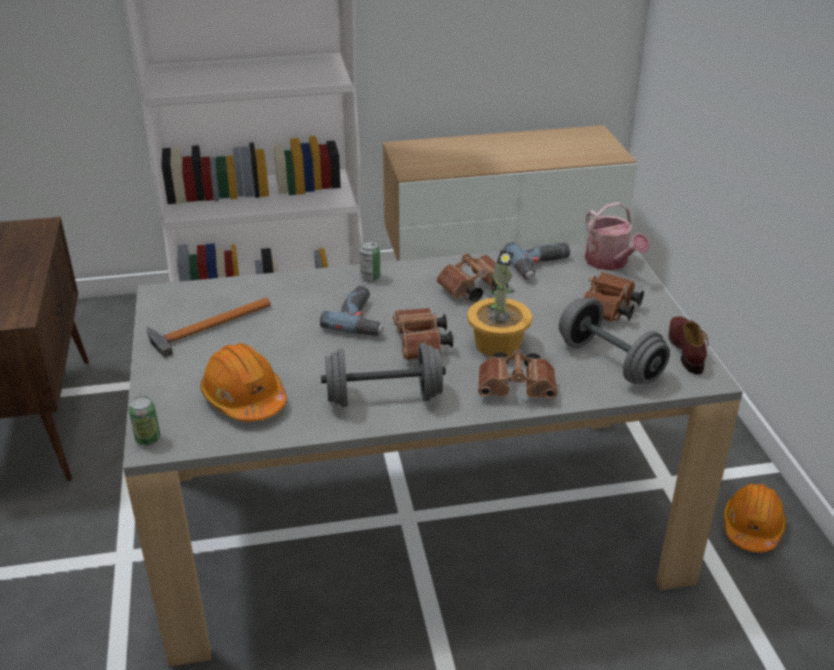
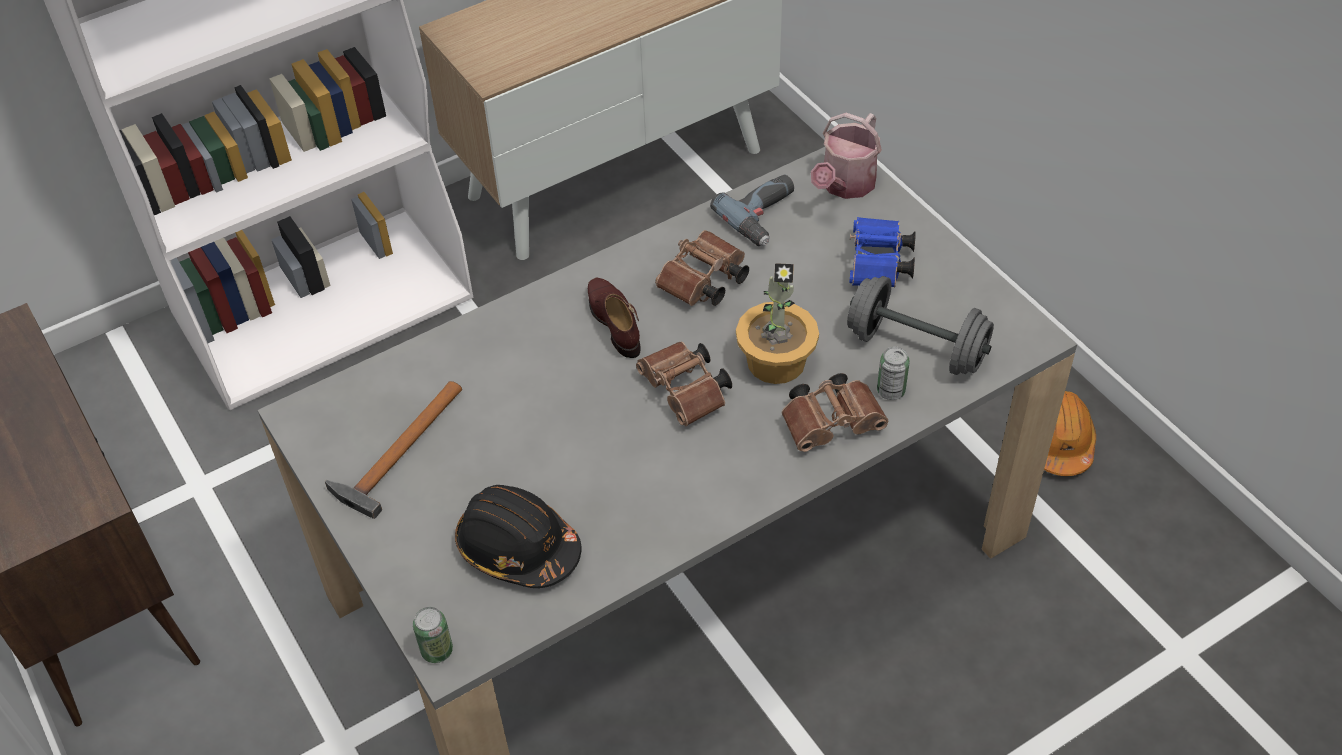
camera: 20 degrees left, 15 degrees up
(244, 398) = (518, 548): orange hard hat -> black hard hat
(362, 319) = (590, 373): power drill -> none
(370, 277) = (562, 300): can -> can (890, 391)
(384, 397) = (685, 489): grey dumbbell -> none
(608, 310) = (878, 266): brown binoculars -> blue binoculars
(610, 263) = (844, 185): watering can -> watering can turned 75 degrees clockwise
(686, 349) = (991, 300): brown shoe -> brown shoe (614, 322)

